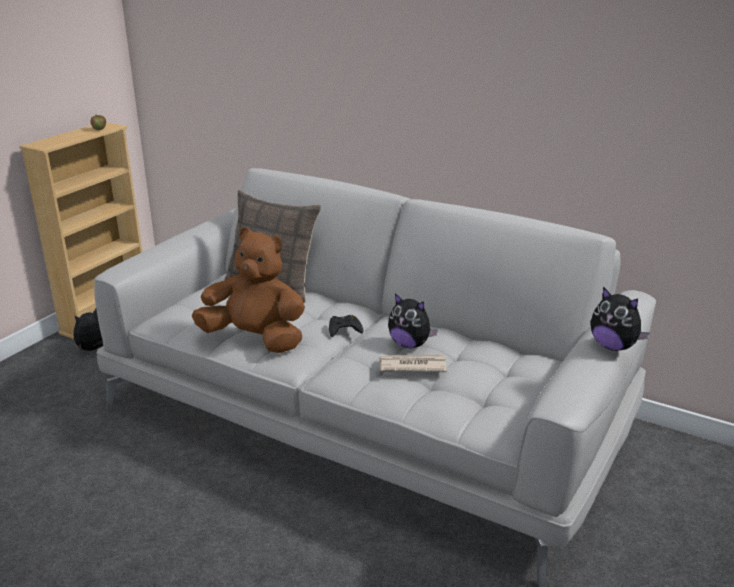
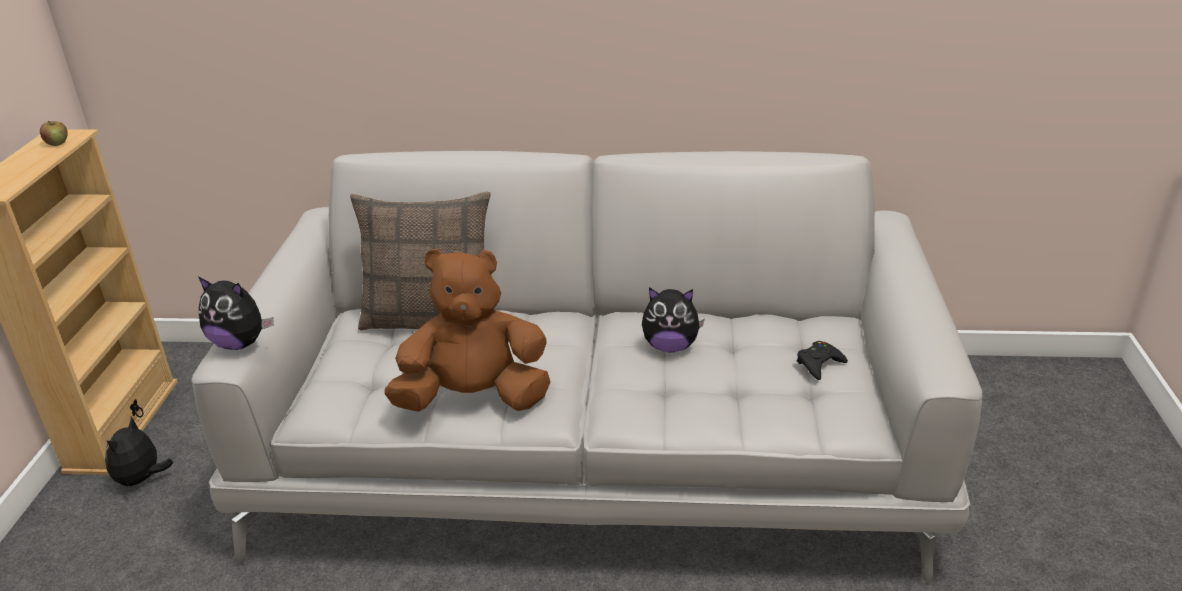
camera: 25 degrees left, 5 degrees up
(344, 329) = (578, 350): black game controller -> black game controller (819, 364)
(411, 366) = (700, 374): newspaper -> none
(613, 346) = (929, 286): plush toy -> plush toy (240, 343)

